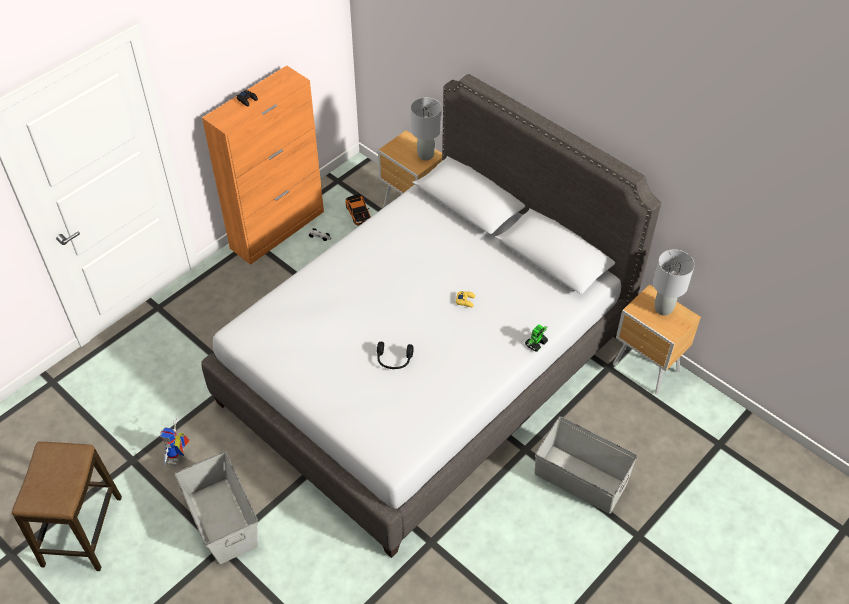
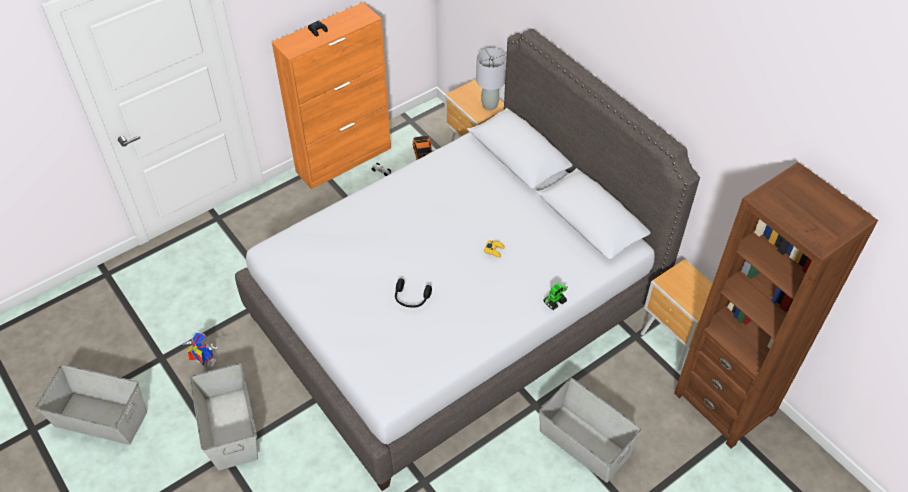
camera: 10 degrees right, 0 degrees up
(82, 531) = (100, 418): stool -> grey storage box
(178, 458) = (203, 363): toy robot -> toy robot turned 90 degrees clockwise
(663, 309) = (693, 286): grey table lamp -> none
(706, 419) = (724, 403): none -> brown bookcase

